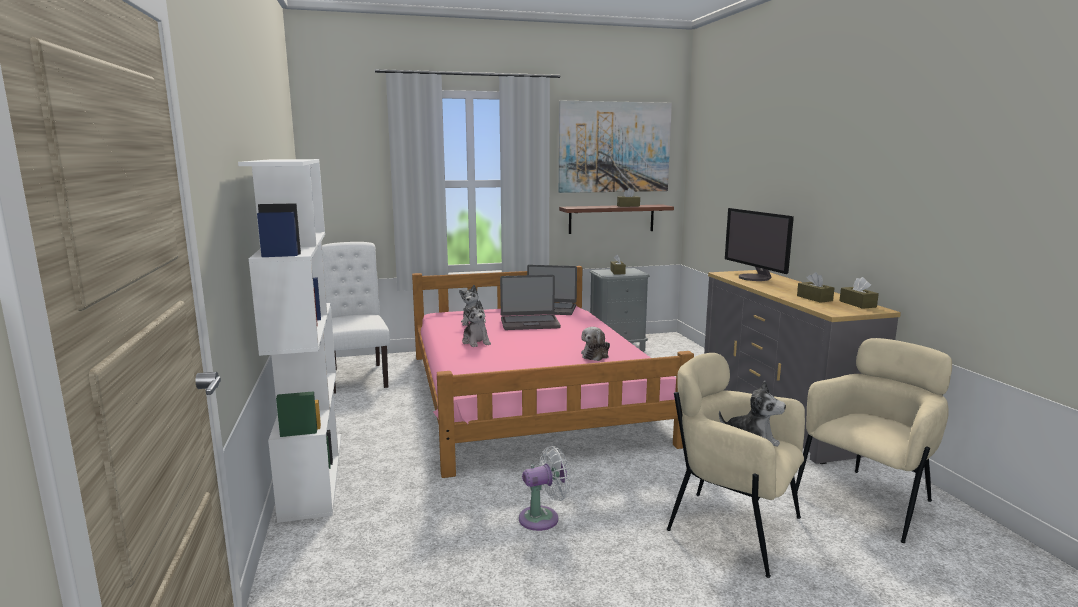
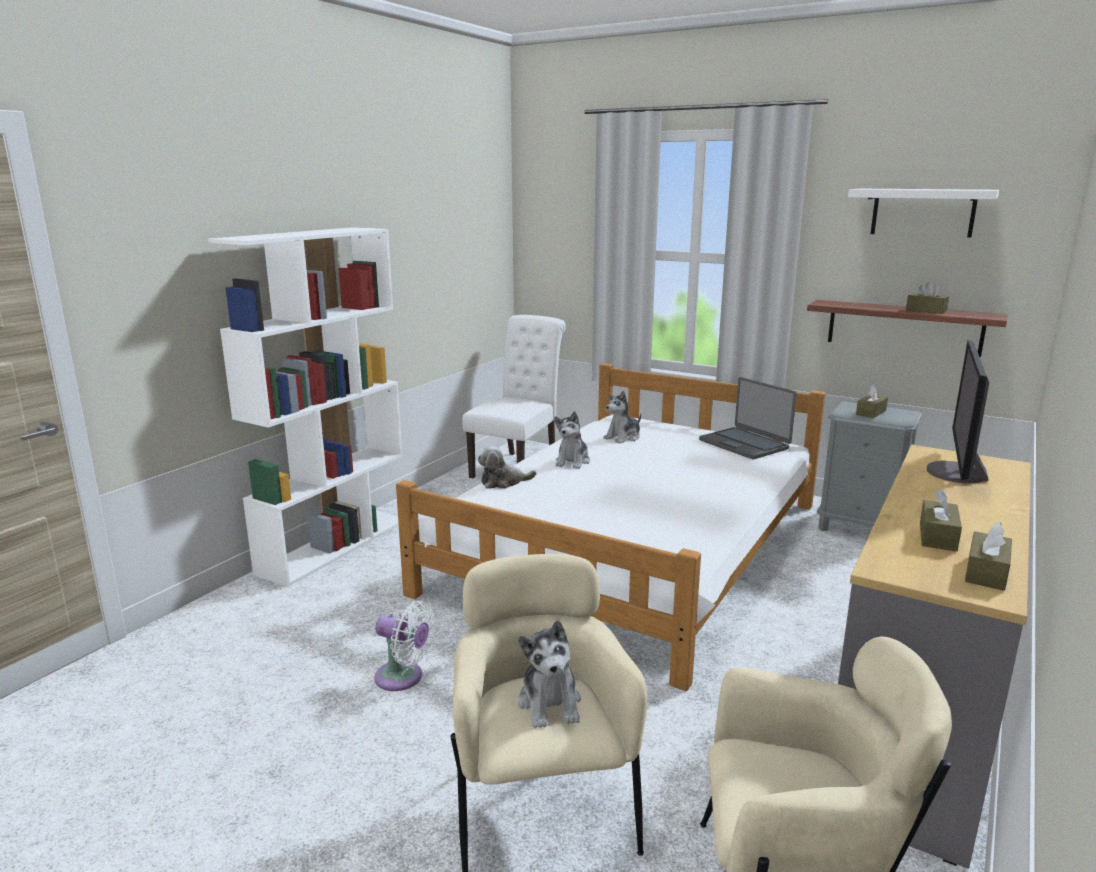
camera: 45 degrees right, 5 degrees up
(529, 323) = (678, 456): laptop -> none
(529, 395) = (632, 547): pink bed -> white bed
(596, 355) = (656, 520): plush toy -> plush toy (503, 482)
(614, 147) = (923, 212): picture -> white shelf

